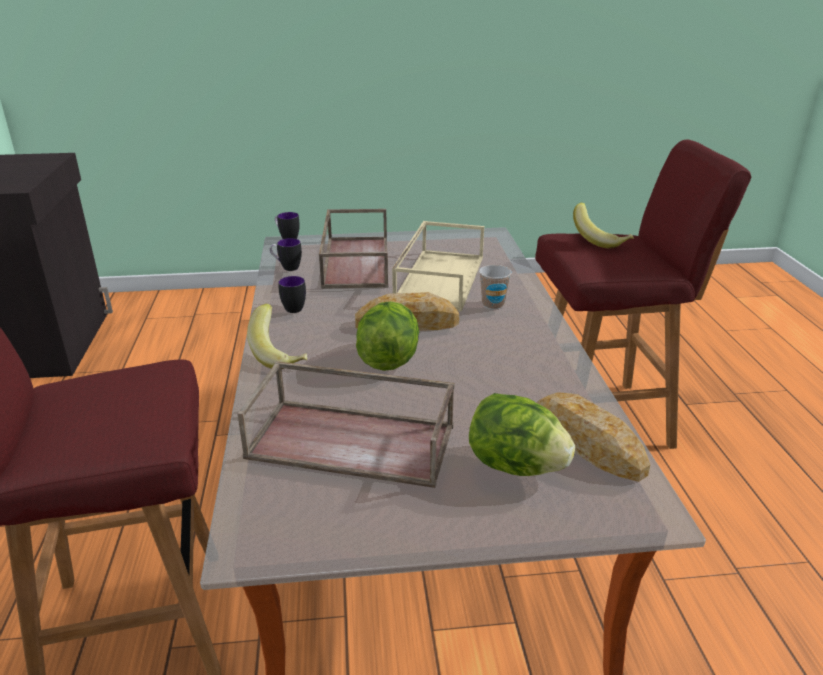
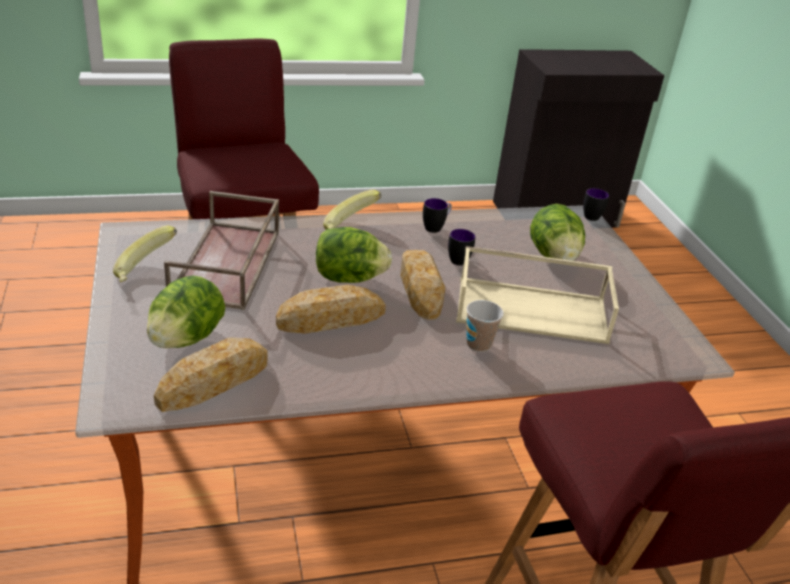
camera: 80 degrees right, 5 degrees up
(286, 267) = (520, 220): mug -> mug (459, 258)
(355, 261) = (554, 256): brown tray -> lettuce
(463, 372) = (331, 318): none -> bread
(600, 240) = (663, 426): banana -> banana (146, 272)

